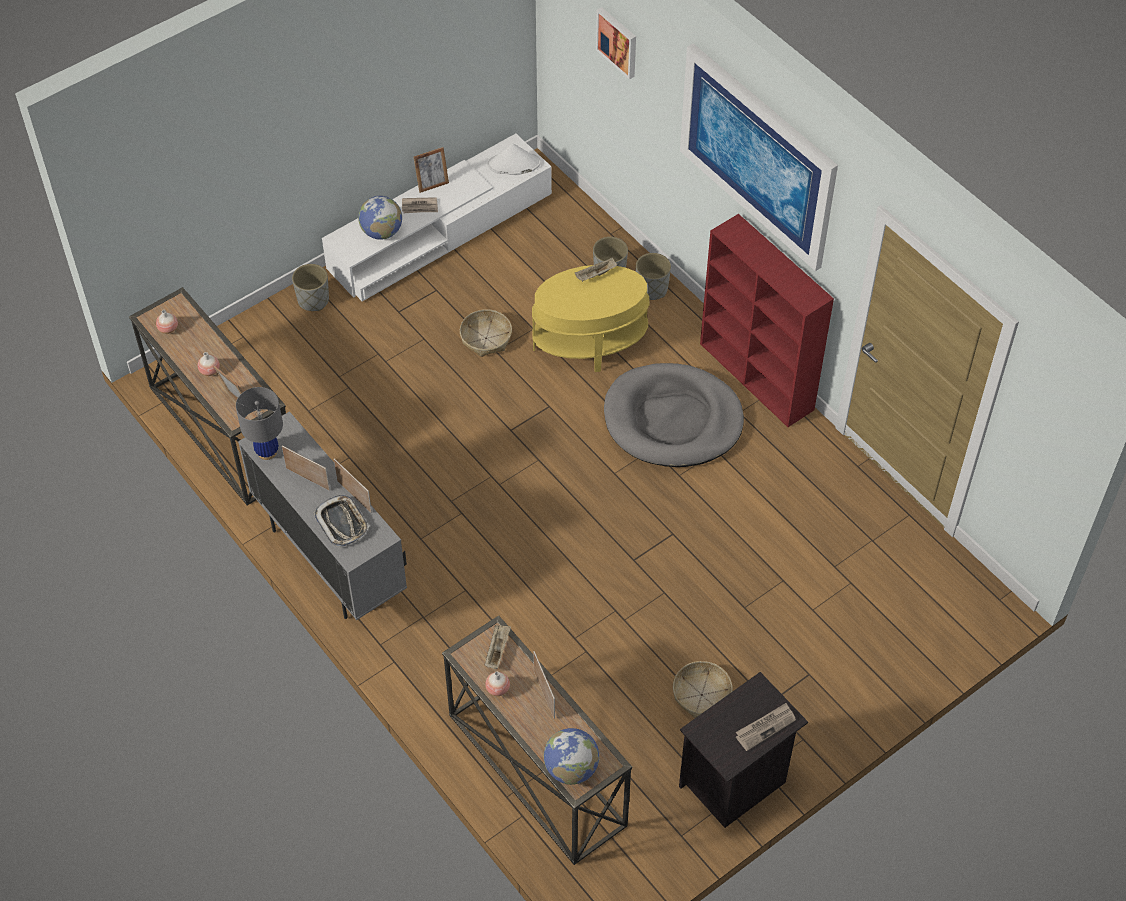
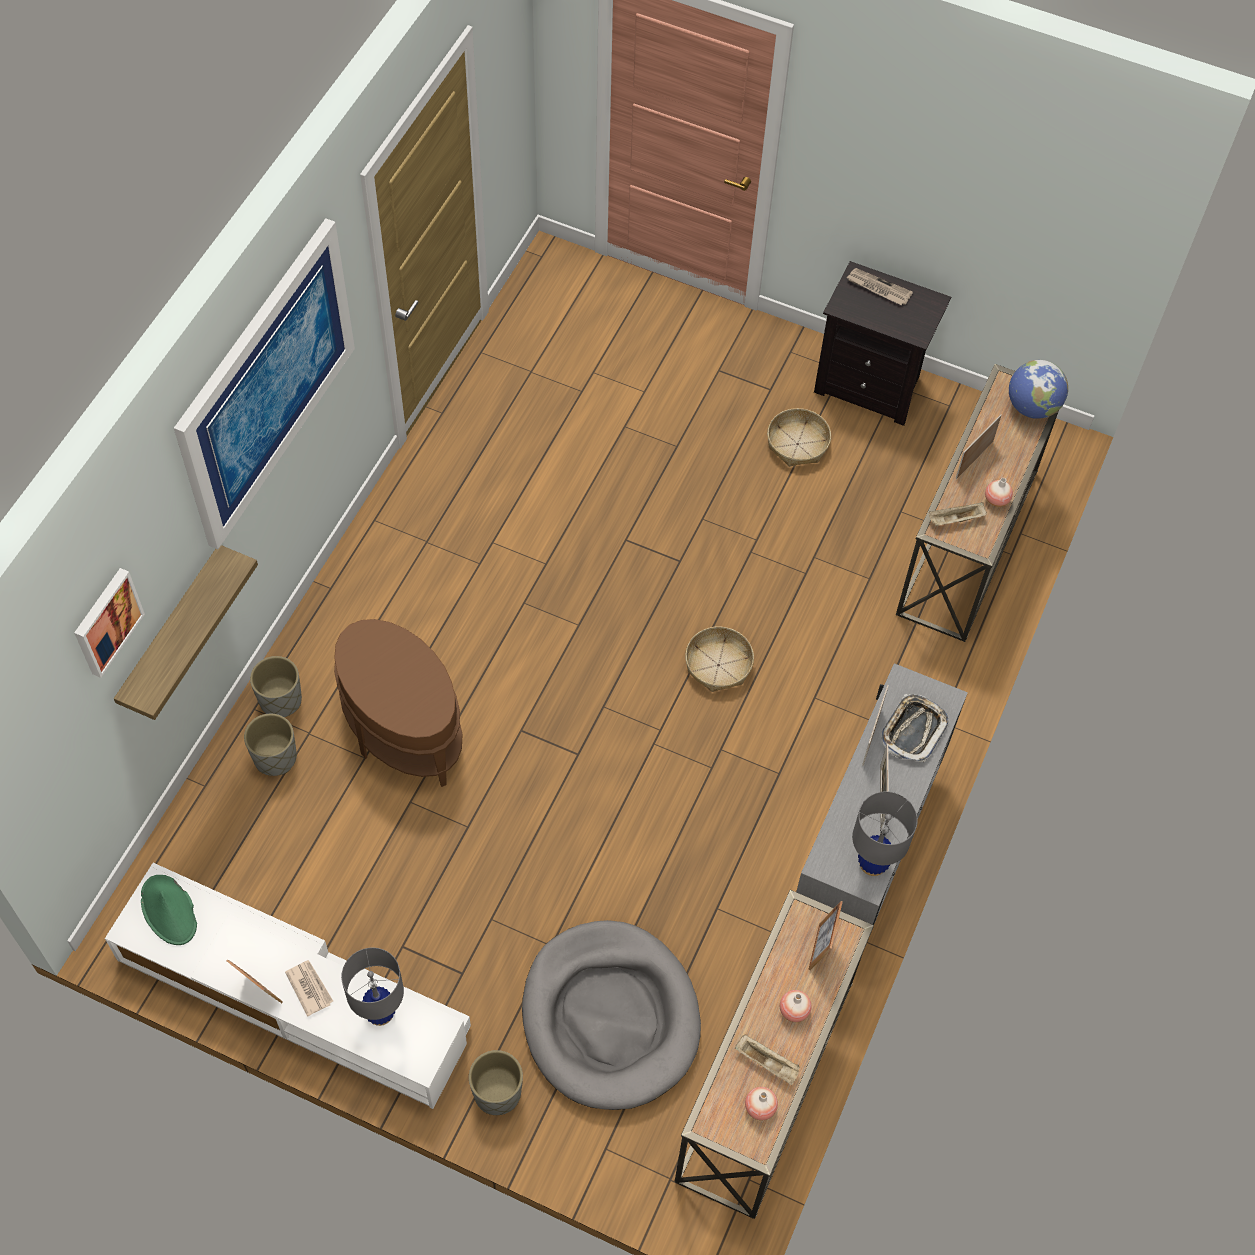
camera: 120 degrees left, 5 degrees up
(382, 232) = (380, 1012): globe -> grey table lamp
(486, 338) = (453, 847): basket -> basket (718, 665)
(514, 164) = (169, 911): white hat -> green hat
(590, 343) = (402, 729): yellow side table -> brown side table
(595, 275) = (364, 683): beige tray -> beige tray (767, 1063)
(647, 136) = (172, 632): none -> shelf
(672, 420) = (472, 599): grey dog bed -> grey dog bed (610, 1017)
(757, 377) = (365, 542): red bookcase -> none

